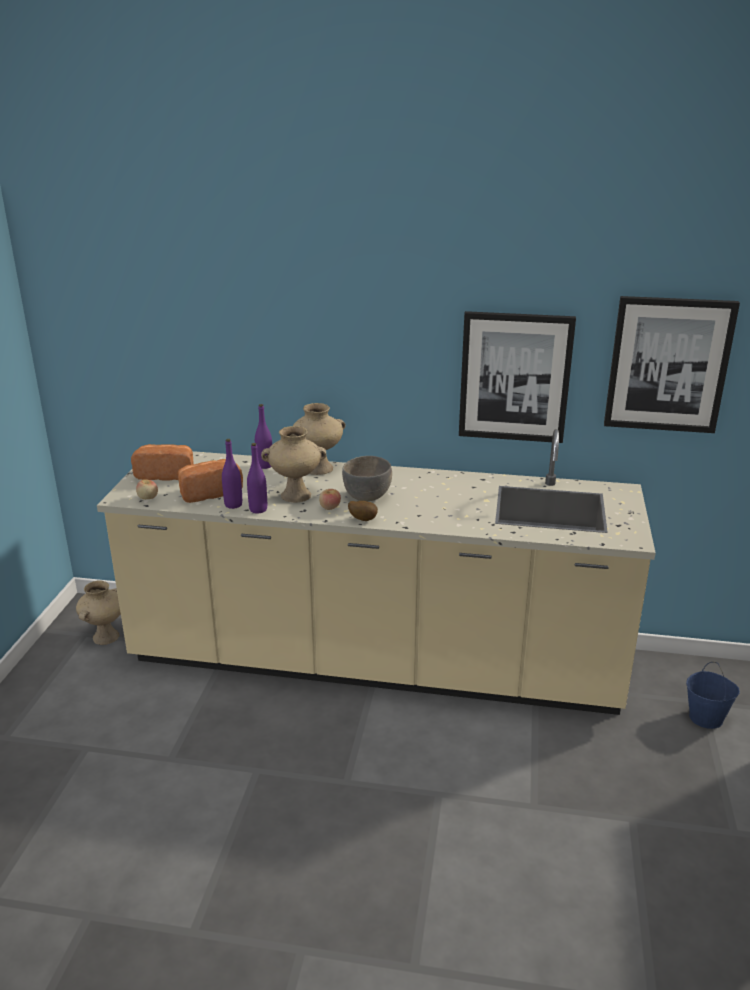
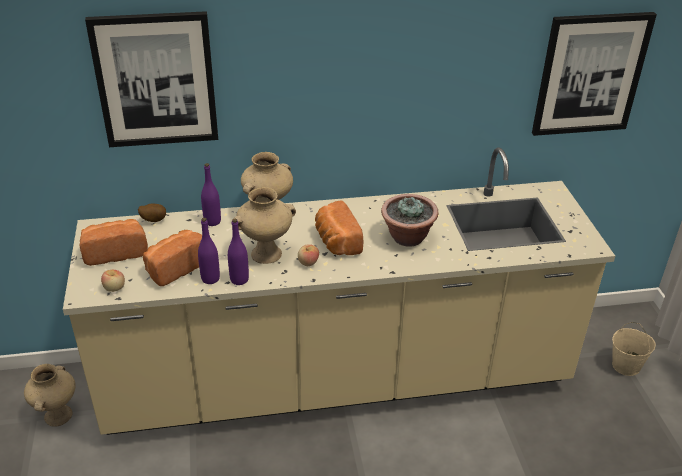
camera: 20 degrees left, 10 degrees up
(363, 519) = (348, 271): potato -> potato (153, 220)
(367, 497) = (336, 242): grey bowl -> bread
(439, 504) = (407, 238): none -> potted plant
(515, 377) = (453, 101): picture -> picture (156, 80)
(706, 718) = (626, 366): blue bucket -> beige bucket

